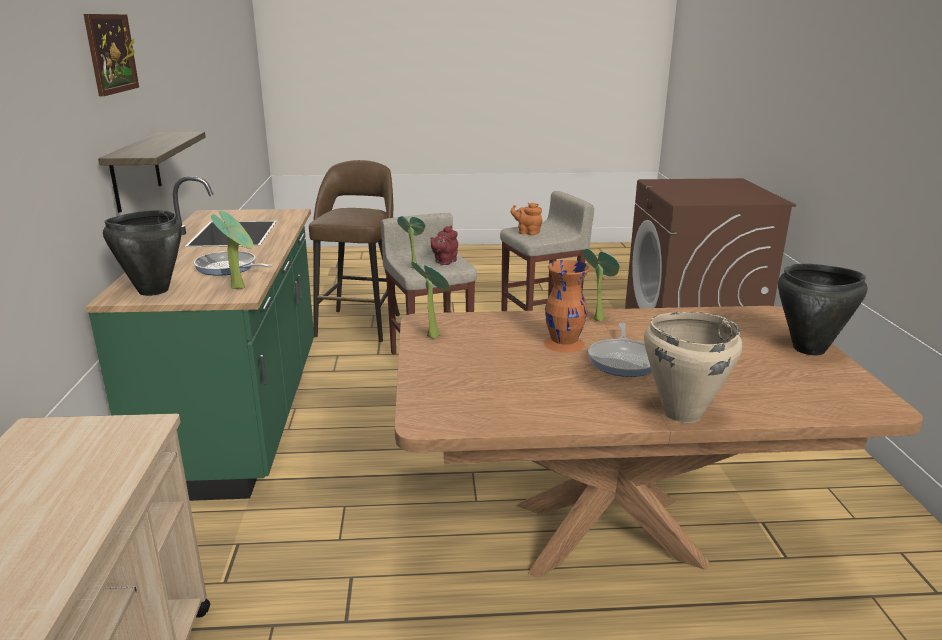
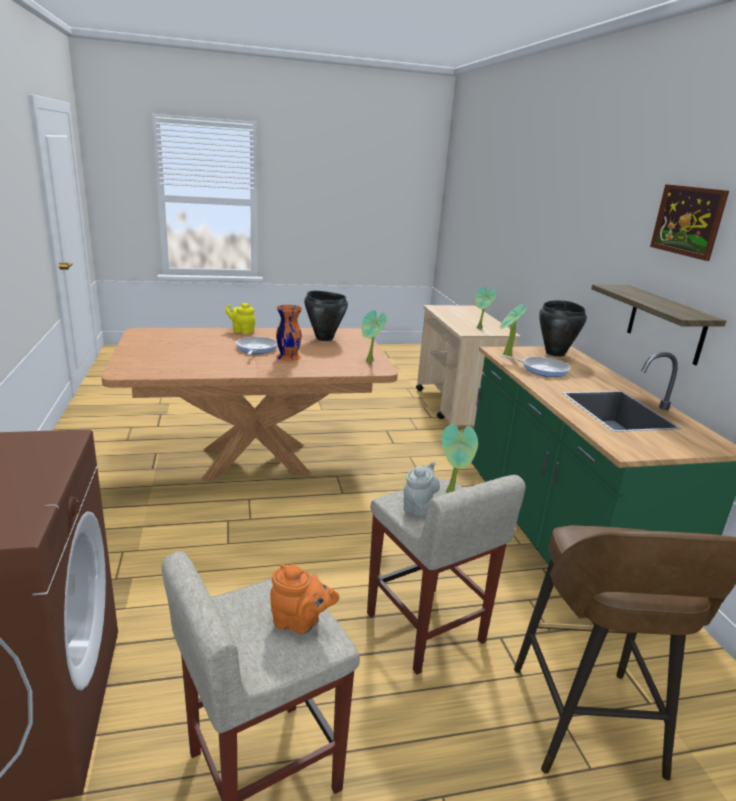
camera: 170 degrees right, 0 degrees up
(444, 262) = (418, 507): red teapot -> grey teapot
(598, 318) = (259, 370): potted plant -> potted plant (480, 328)
(681, 413) = (241, 331): beige cooking pot -> yellow teapot
(809, 349) = (134, 352): black cooking pot -> black cooking pot (324, 338)

